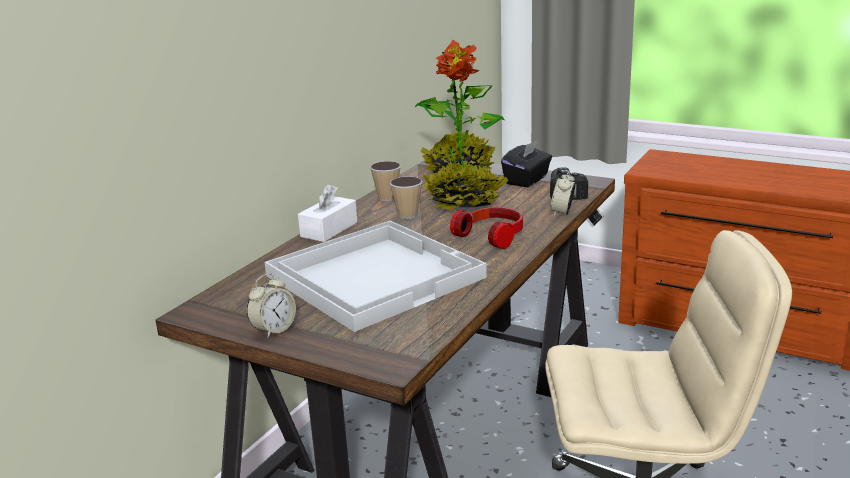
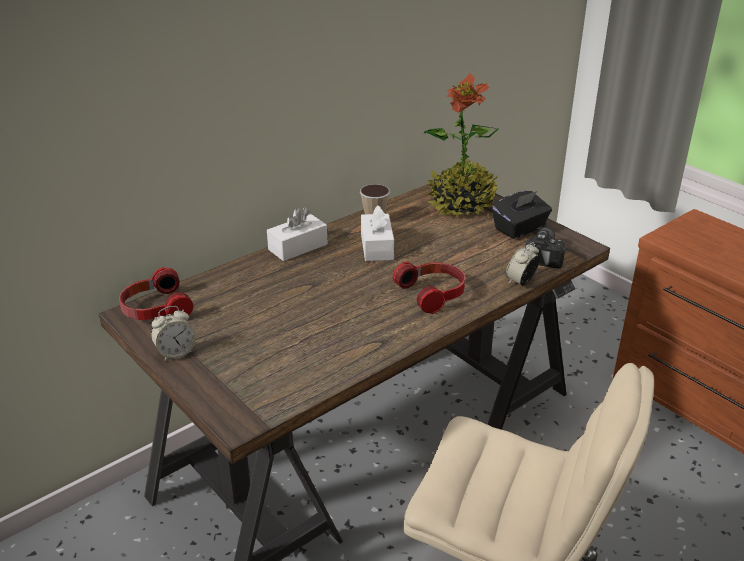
camera: 20 degrees right, 10 degrees up
(219, 303) = (155, 309): none -> headphones
(375, 275) = (297, 314): white tray -> none
(407, 215) = (377, 247): cup -> white tissue box
(464, 202) = (439, 244): potted plant -> none

